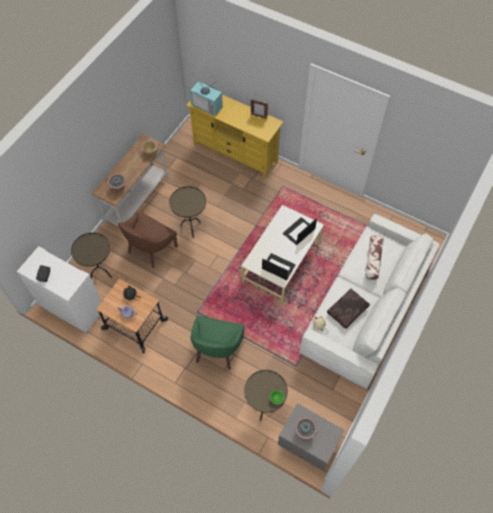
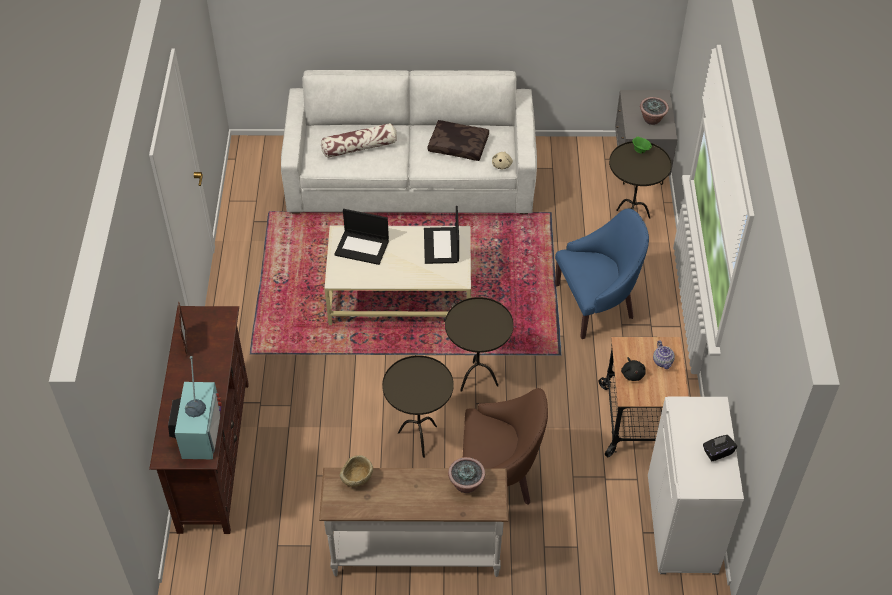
camera: 120 degrees left, 10 degrees down
(101, 274) = (595, 520): brown side table -> brown side table (477, 379)
(217, 350) = (596, 304): green armchair -> blue armchair
(235, 153) = (213, 455): yellow tv stand -> brown tv stand

